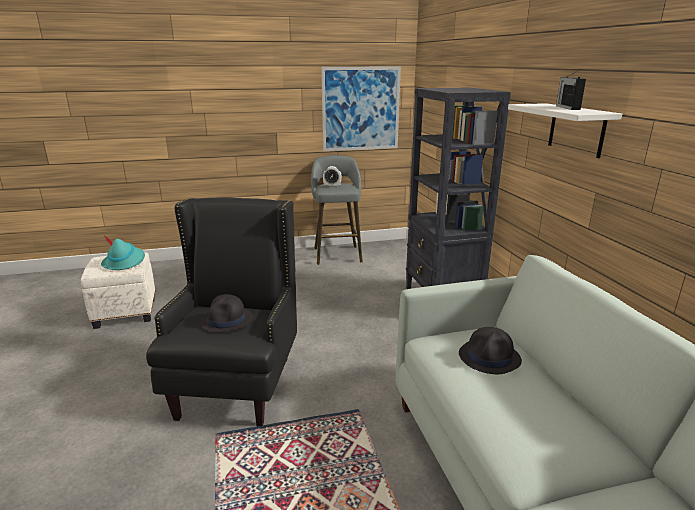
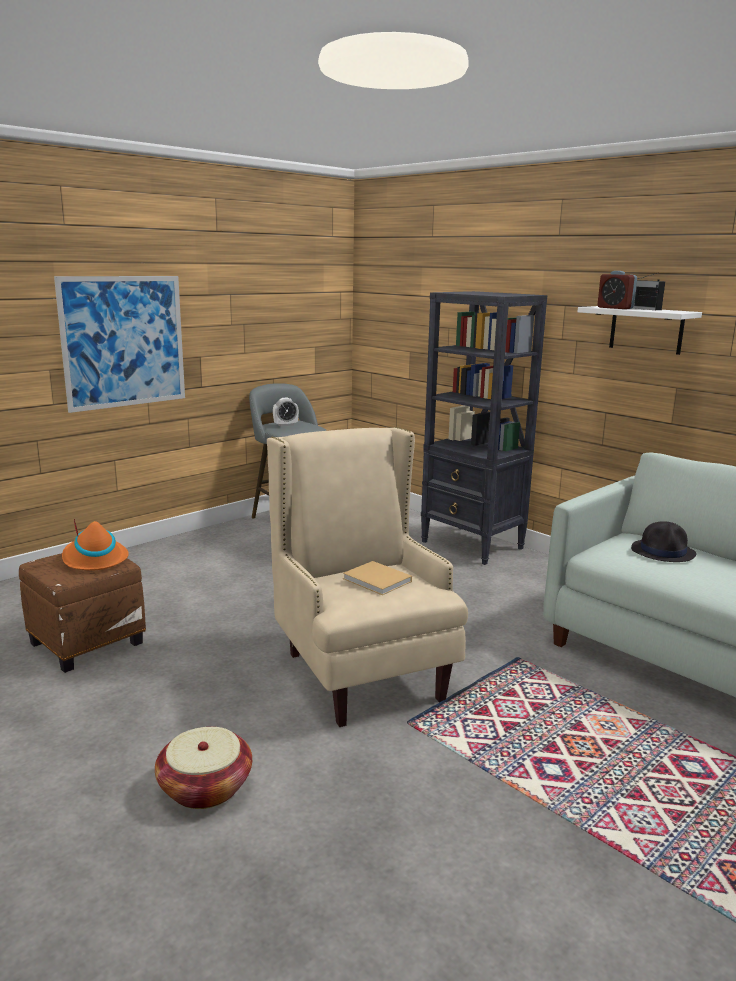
camera: 30 degrees left, 5 degrees down
(56, 432) = (205, 787): none -> basket
(124, 262) = (94, 559): turquoise hat -> orange hat
(126, 312) = (88, 642): white ottoman -> brown ottoman
(226, 320) = (378, 581): black hat -> beige book
(236, 385) = (362, 674): black armchair -> beige armchair
(361, 109) = (299, 321): picture -> picture (124, 342)
(539, 106) = (615, 308): none -> alarm clock

